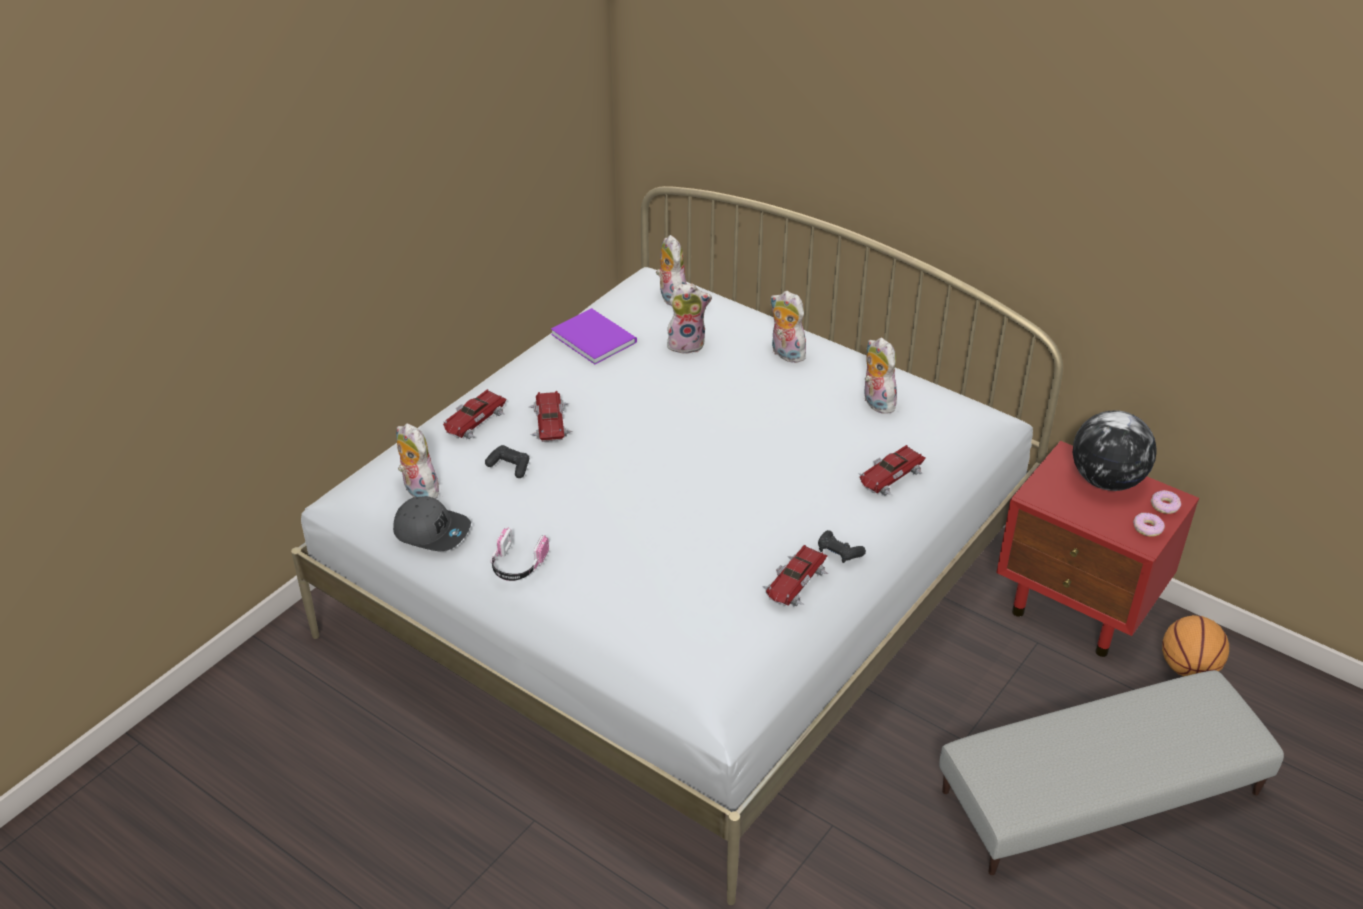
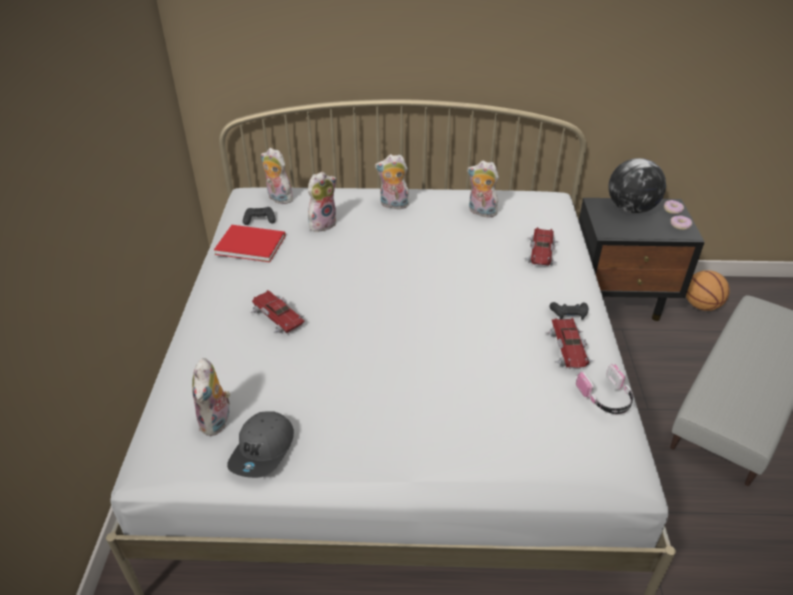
camera: 35 degrees left, 0 degrees up
(418, 490) = (217, 422): plush toy -> plush toy turned 105 degrees counterclockwise
(432, 531) = (263, 450): grey cap -> grey cap turned 120 degrees clockwise
(475, 421) = (214, 342): toy car -> none
(509, 466) = (278, 364): black game controller -> black game controller (259, 220)
(517, 565) = (364, 441): headphones -> headphones (606, 398)
(593, 336) = (249, 243): purple book -> red book
(1079, 608) = (620, 299): red nightstand -> black nightstand

